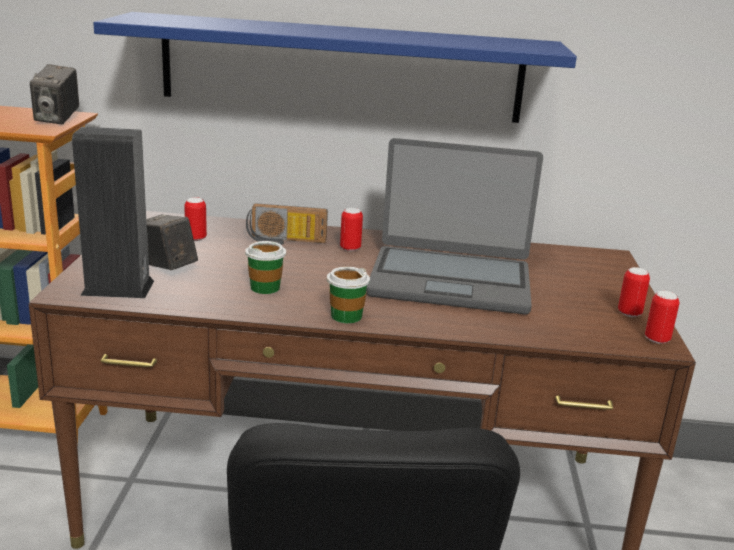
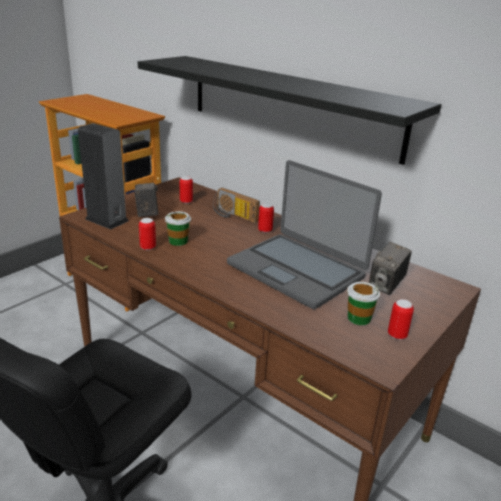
camera: 35 degrees right, 5 degrees up
(57, 120) = (136, 117): camera -> camera (386, 285)
(341, 68) = (290, 105): blue shelf -> black shelf
(346, 316) = (196, 272): cup -> cup (358, 318)
(657, 339) = (387, 362): can -> can (148, 248)

